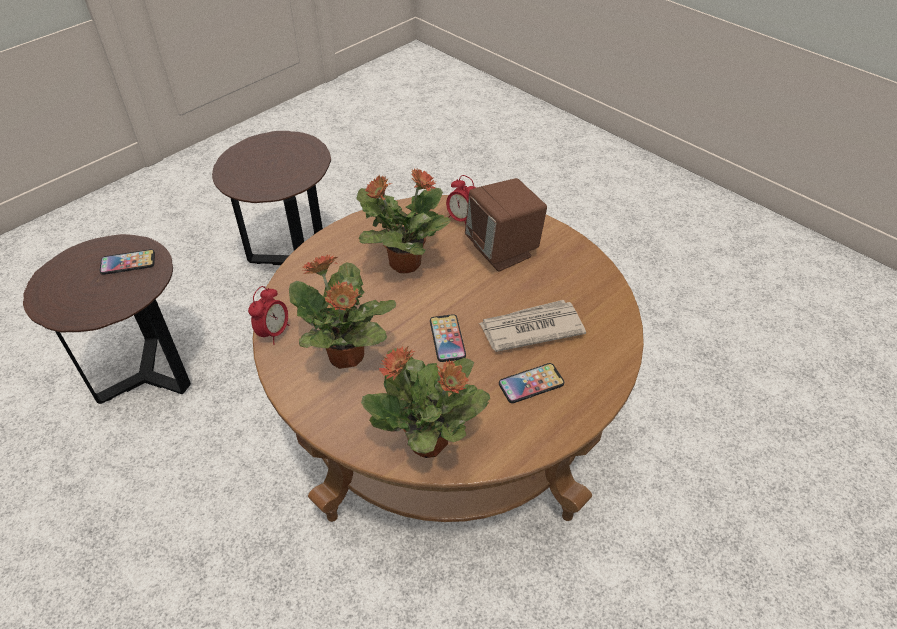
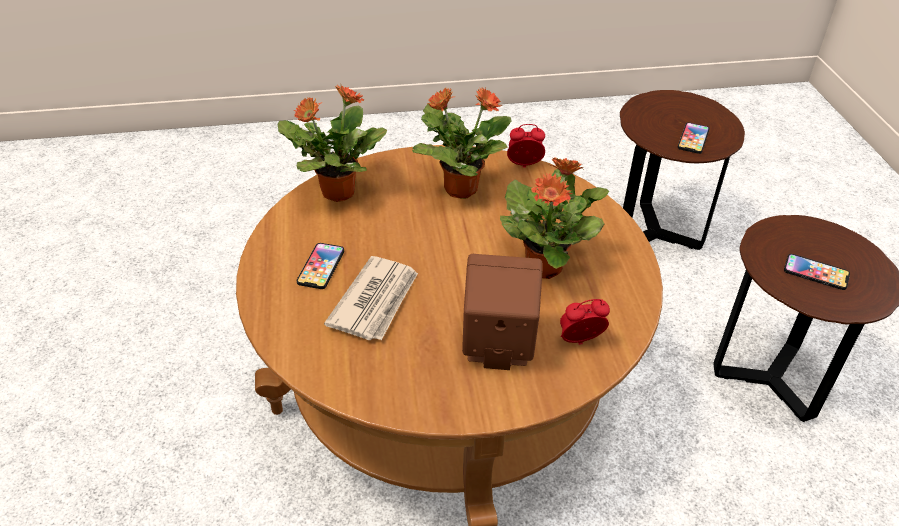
camera: 125 degrees right, 5 degrees down
(274, 332) = (524, 166): alarm clock -> alarm clock turned 120 degrees clockwise
(447, 339) = (420, 246): phone -> phone (816, 273)

